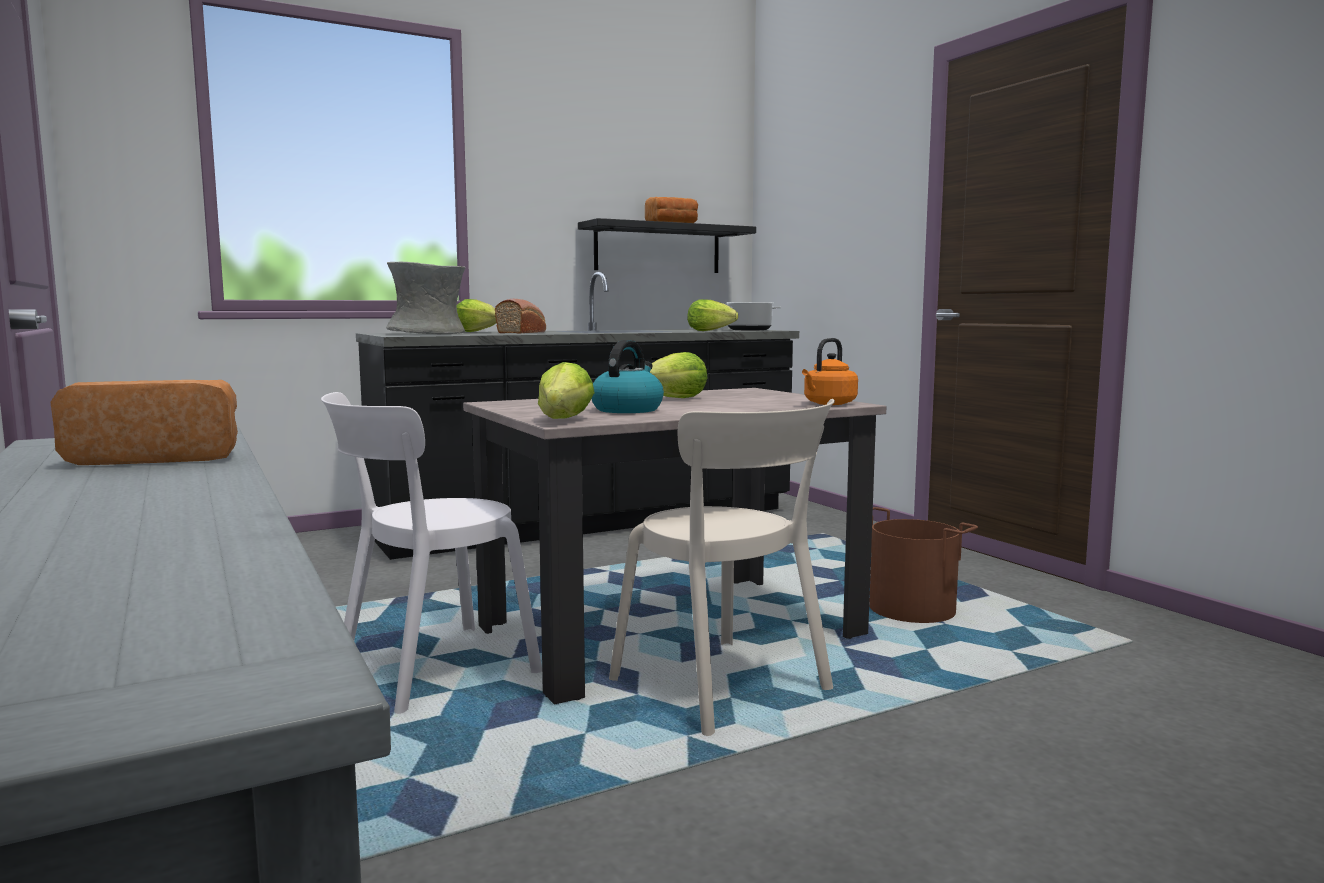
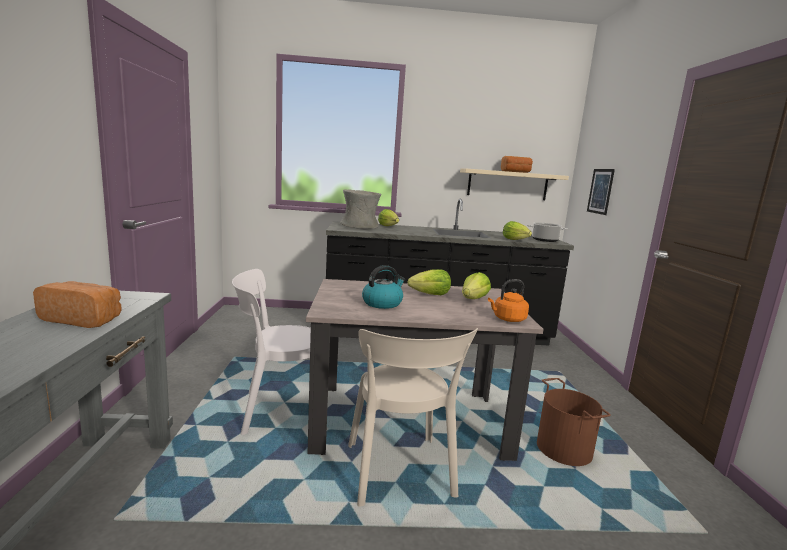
camera: 25 degrees right, 5 degrees up
(523, 332) = (407, 230): bread -> none
(564, 420) = (331, 309): lettuce -> lettuce (474, 299)
(658, 249) = (507, 184): black shelf -> beige shelf
(815, 244) = (600, 191): none -> picture

